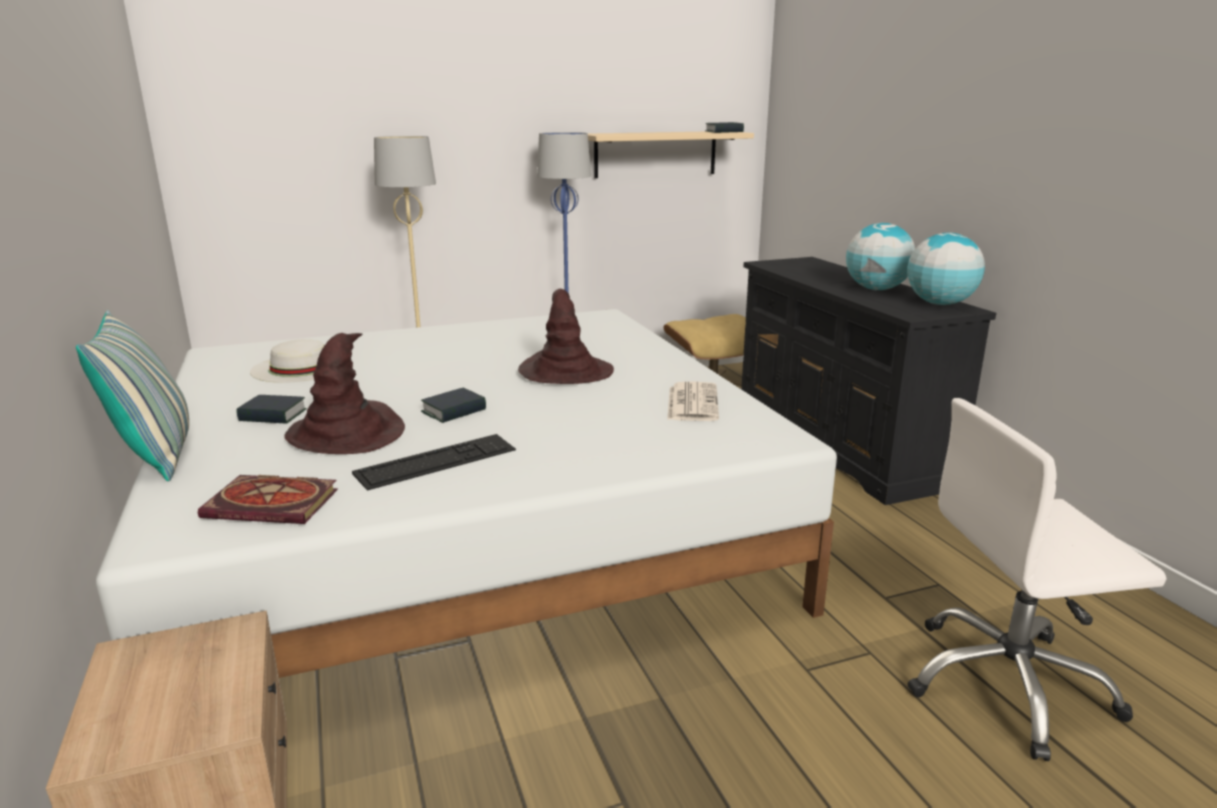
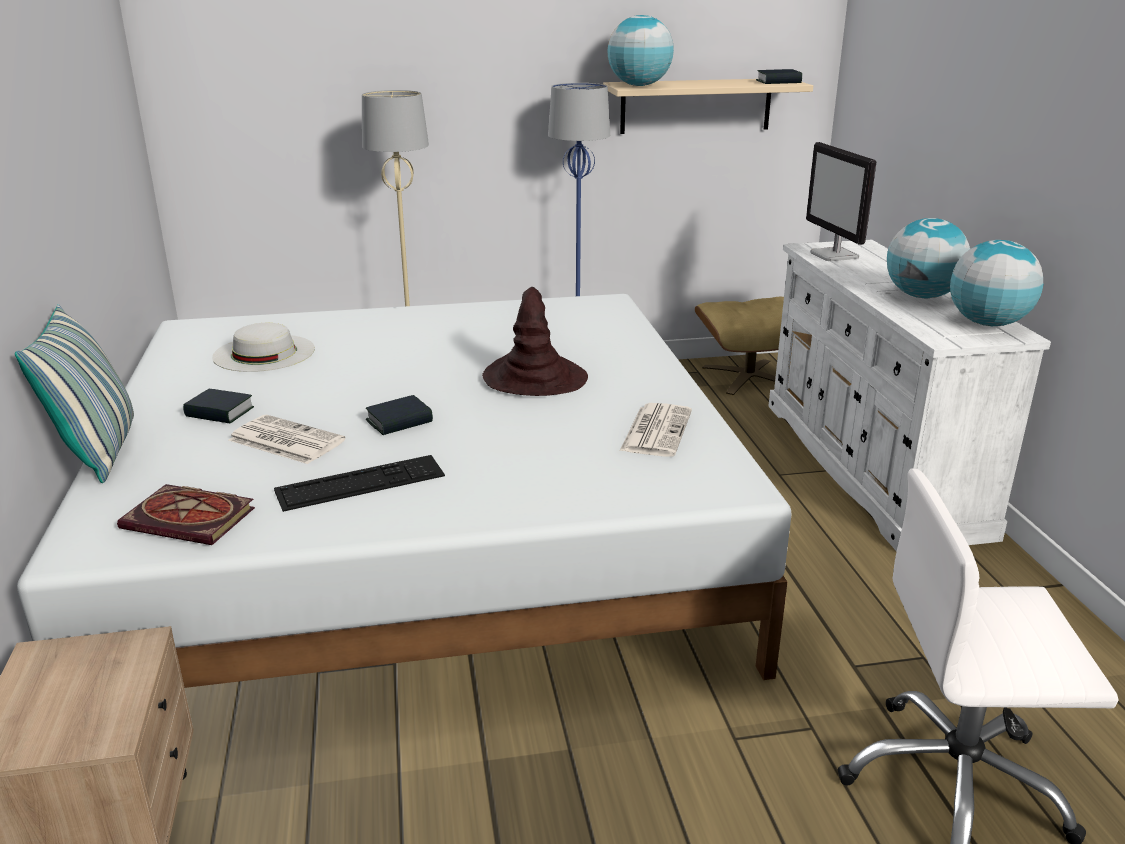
camera: 10 degrees right, 5 degrees up
(347, 433) = (284, 440): brown hat -> newspaper
(612, 134) = (639, 85): none -> globe
(790, 267) = (835, 255): none -> monitor
(837, 441) = (871, 466): black dresser -> white dresser

